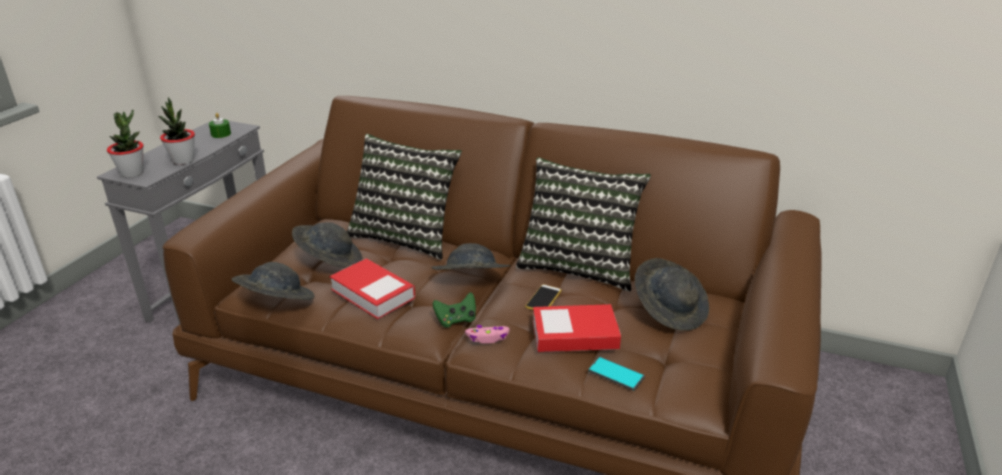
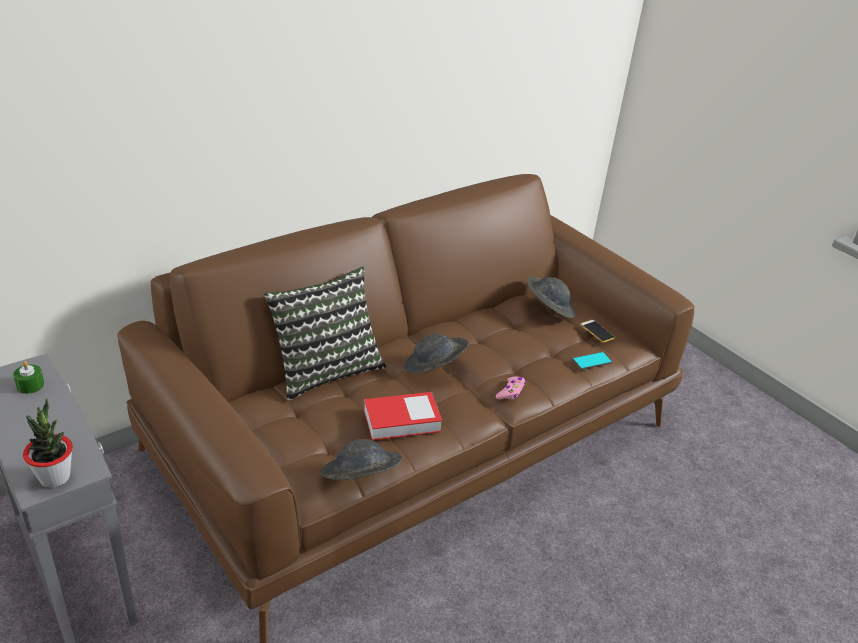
camera: 60 degrees left, 5 degrees up
(183, 160) = (72, 431): potted plant -> none
(329, 261) = (322, 424): grey hat -> none
(456, 320) = (476, 396): green game controller -> none
(543, 299) = (488, 348): phone -> phone (597, 331)
(574, 335) = (541, 356): book -> none
(579, 265) = (460, 314): pillow -> none

